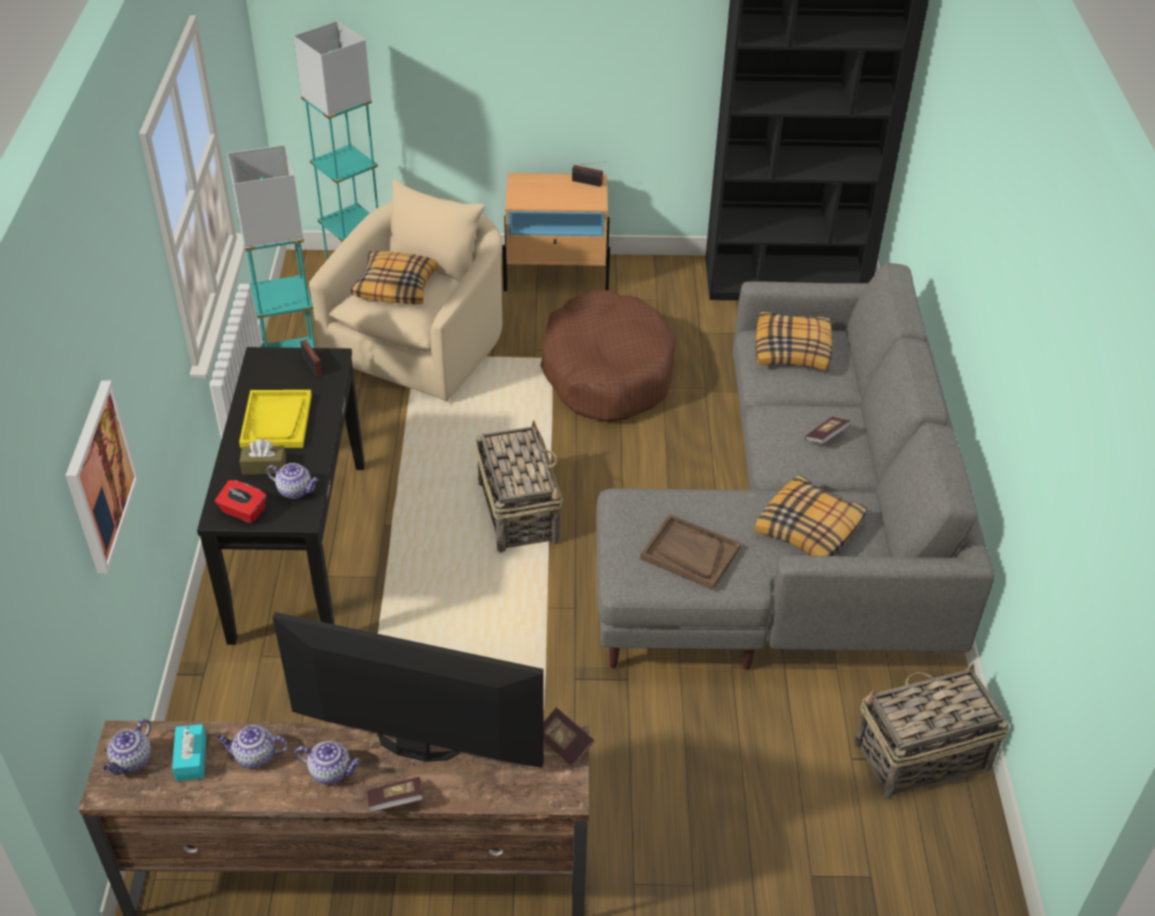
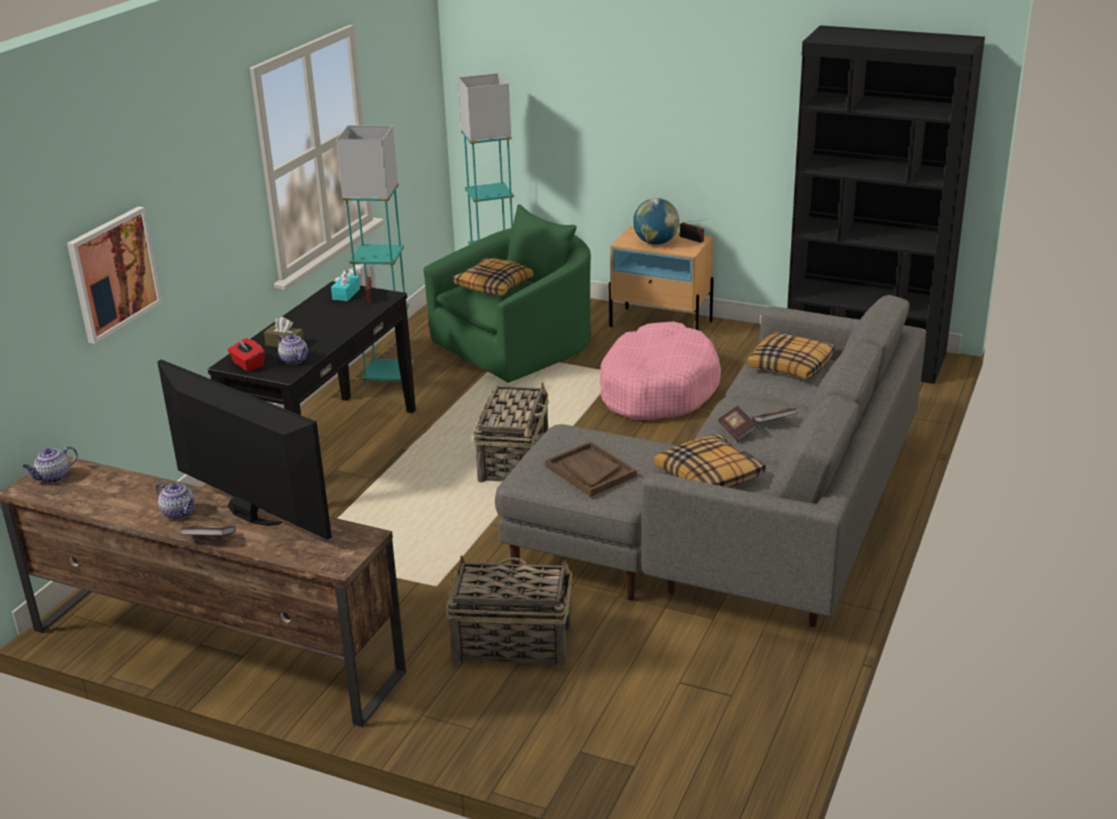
camera: 25 degrees right, 15 degrees down
(191, 758) = (92, 485): turquoise tissue box -> turquoise tissue box (346, 294)
(254, 756) = (135, 493): teapot -> none
(276, 421) = (316, 322): yellow tray -> none
(422, 343) = (518, 347): beige armchair -> green armchair
(553, 195) = (656, 243): none -> globe
(564, 743) = (363, 536): book -> book (737, 431)
(607, 372) = (657, 389): brown dog bed -> pink dog bed
(920, 756) = (746, 696): basket -> basket (511, 643)

